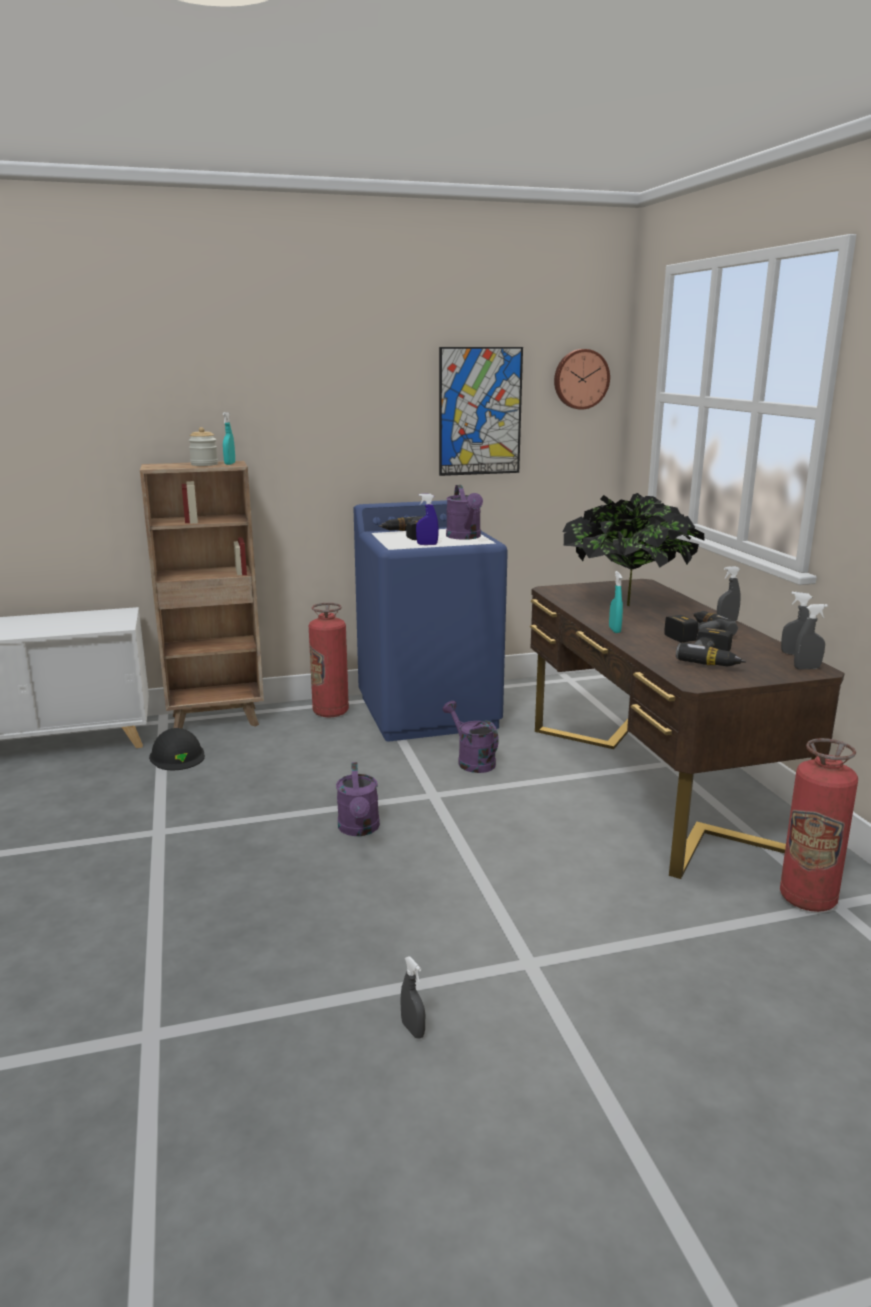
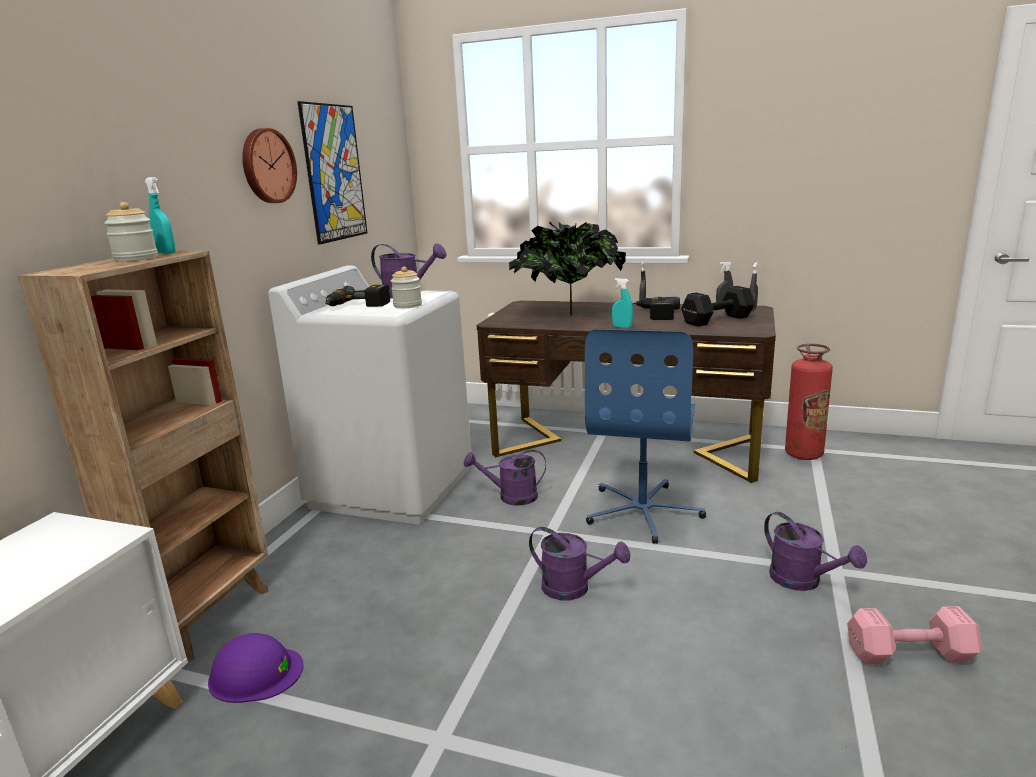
camera: 55 degrees left, 0 degrees up
(177, 756) = (255, 673): black hard hat -> purple hard hat
(330, 712) = (311, 535): fire extinguisher -> none
(413, 1029) = (912, 654): grey spray bottle -> pink dumbbell
(427, 544) = (407, 305): blue spray bottle -> jar
(429, 712) = (392, 487): blue washing machine -> white washing machine
(486, 944) = (803, 581): none -> purple watering can
(523, 828) = (643, 511): none -> blue office chair
(580, 379) = (386, 140): wall clock -> wall clock (267, 166)
(715, 659) = (715, 320): power drill -> black dumbbell

